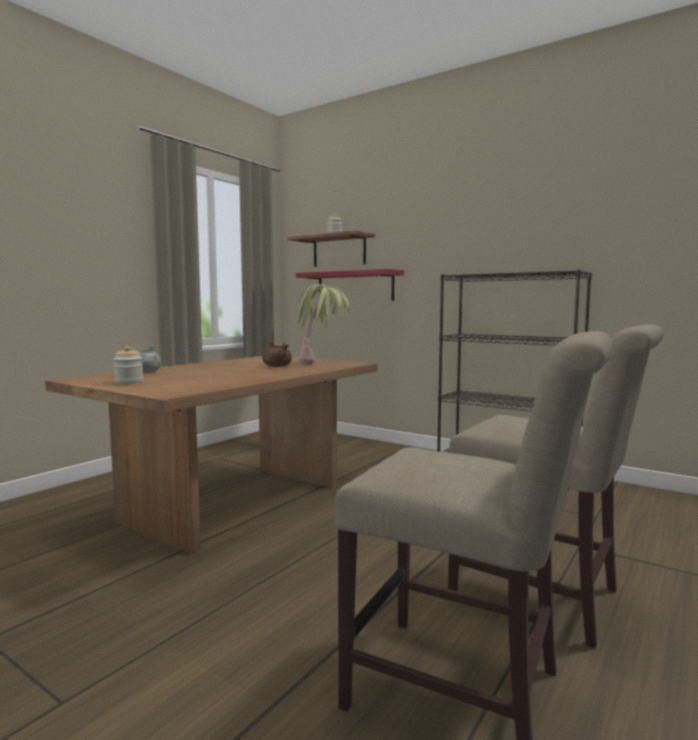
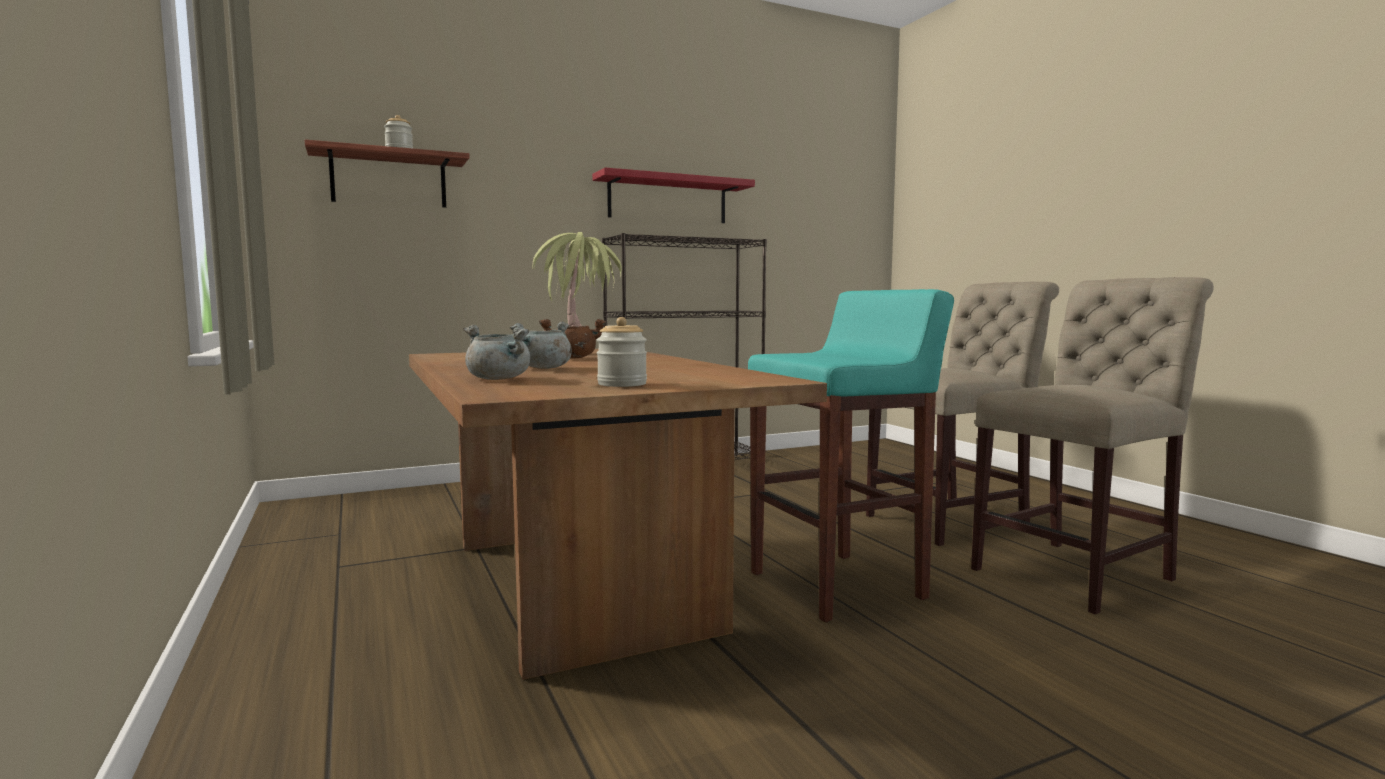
camera: 60 degrees left, 0 degrees up
(206, 370) = (544, 368): none -> grey cooking pot
(300, 571) = (839, 585): none -> turquoise stool
(355, 286) = (426, 242): red shelf -> red shelf (668, 200)

